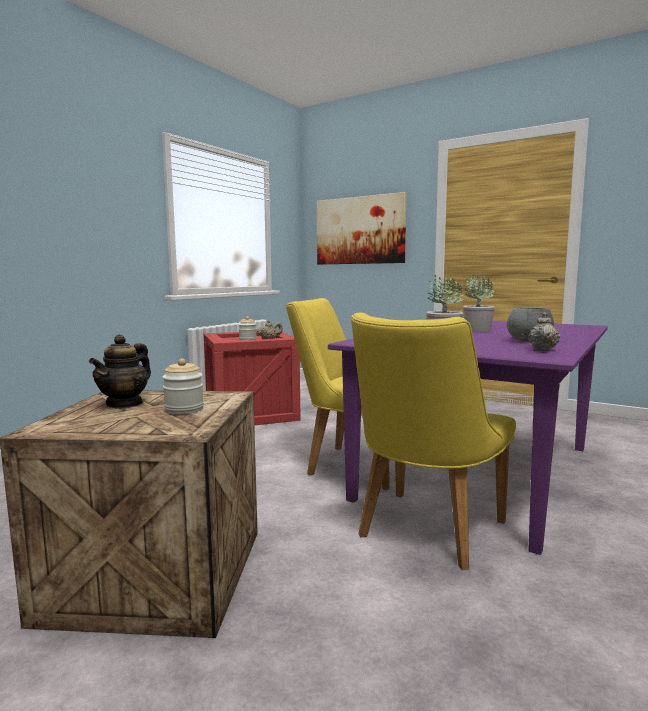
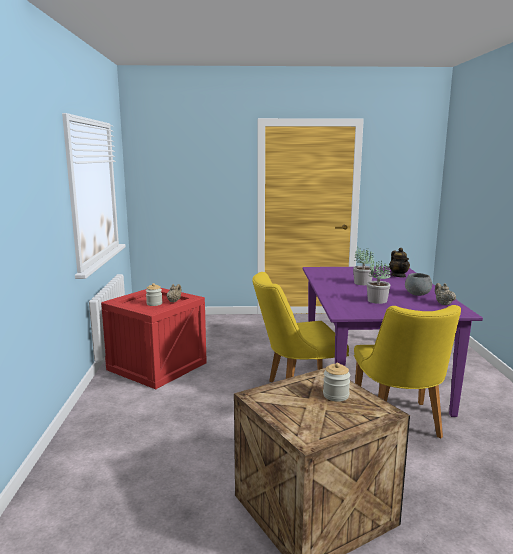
camera: 35 degrees left, 5 degrees up
(125, 404) = (289, 402): teapot -> teapot (398, 276)
(360, 230) = (188, 185): picture -> none

